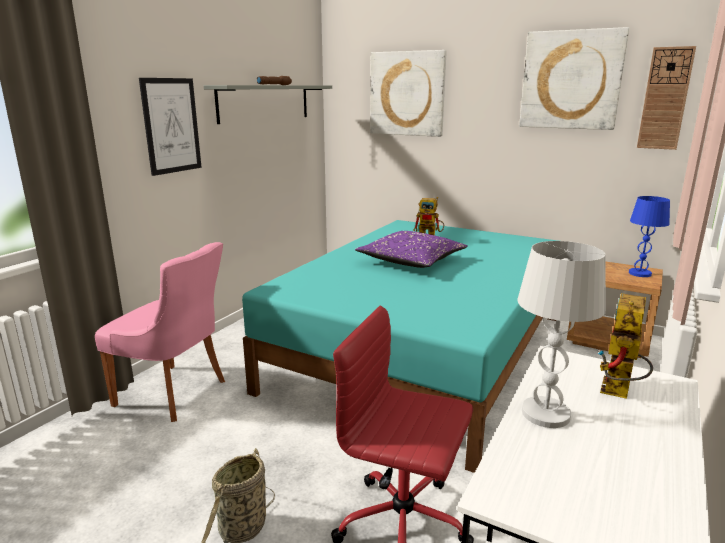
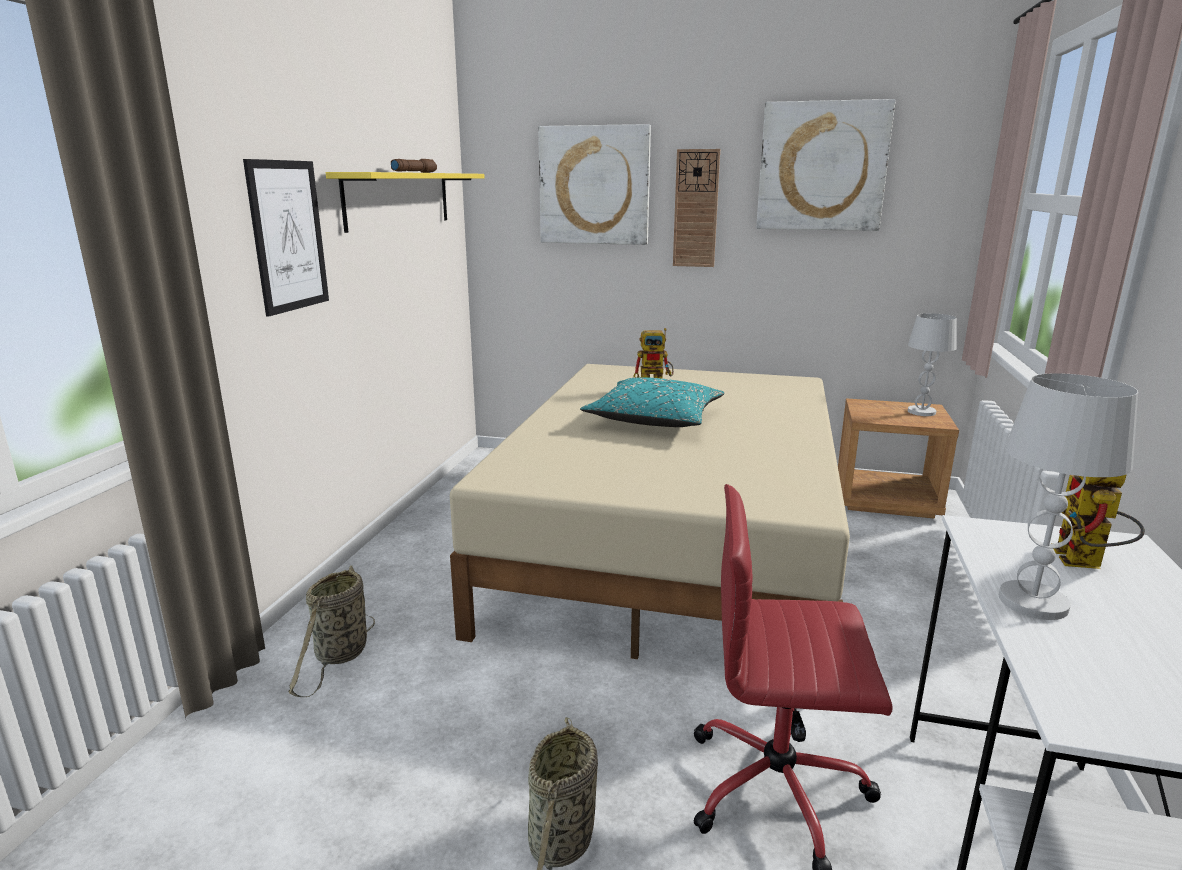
camera: 15 degrees left, 0 degrees up
(175, 393) = (340, 656): pink chair -> basket
(265, 103) = (399, 199): grey shelf -> yellow shelf
(411, 261) = (654, 420): purple pillow -> turquoise pillow
(424, 351) = (672, 543): turquoise bed -> beige bed
(640, 273) = (921, 412): blue table lamp -> white table lamp
(665, 99) = (939, 190): wall clock -> wall clock (696, 209)

